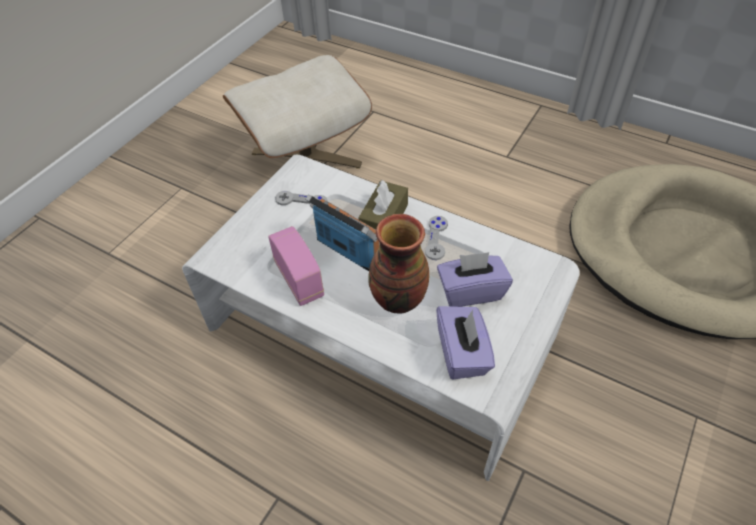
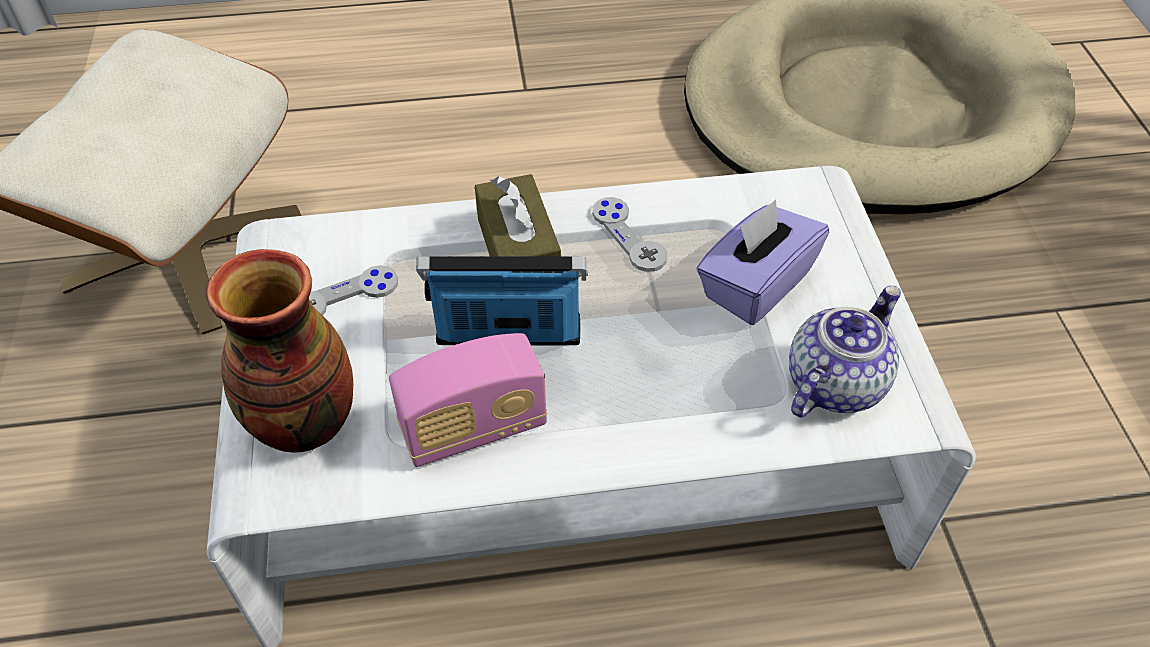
camera: 40 degrees left, 0 degrees up
(299, 279) = (474, 428): radio -> radio turned 135 degrees clockwise
(397, 299) = (664, 361): vase -> vase (303, 423)
(462, 353) = (834, 382): purple tissue box -> teapot

